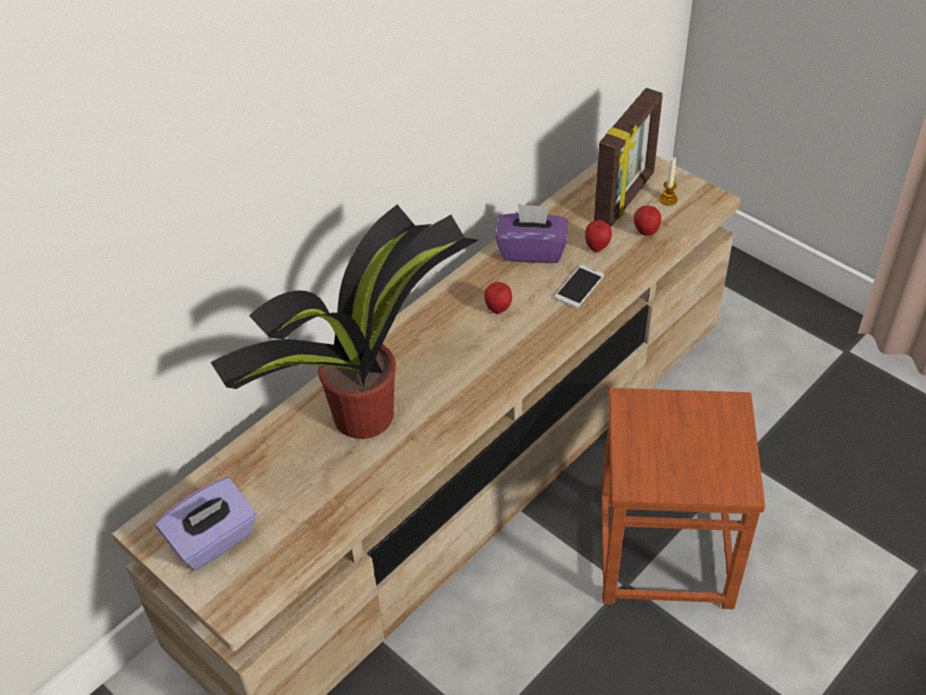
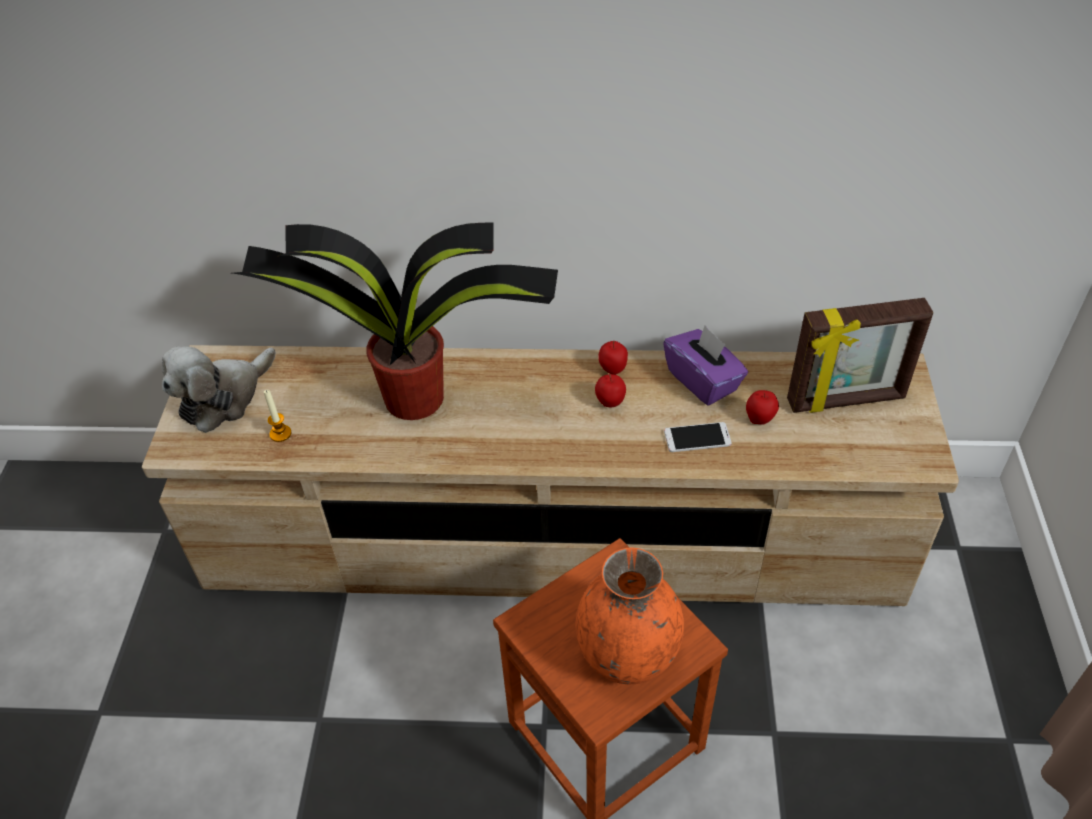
camera: 50 degrees right, 0 degrees up
(213, 541) = (224, 398): purple tissue box -> plush toy
(646, 232) = (820, 441): apple -> apple (612, 370)
(668, 199) = (884, 430): candle -> candle (280, 433)
(709, 444) = (626, 654): none -> orange vase

